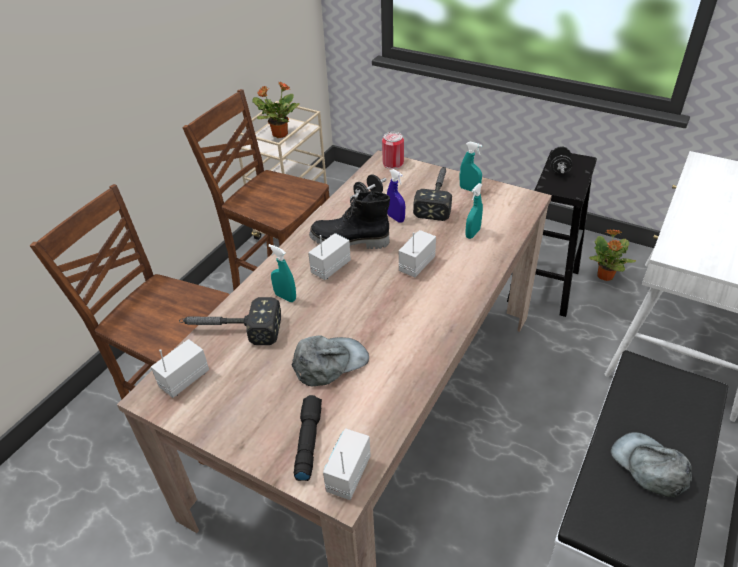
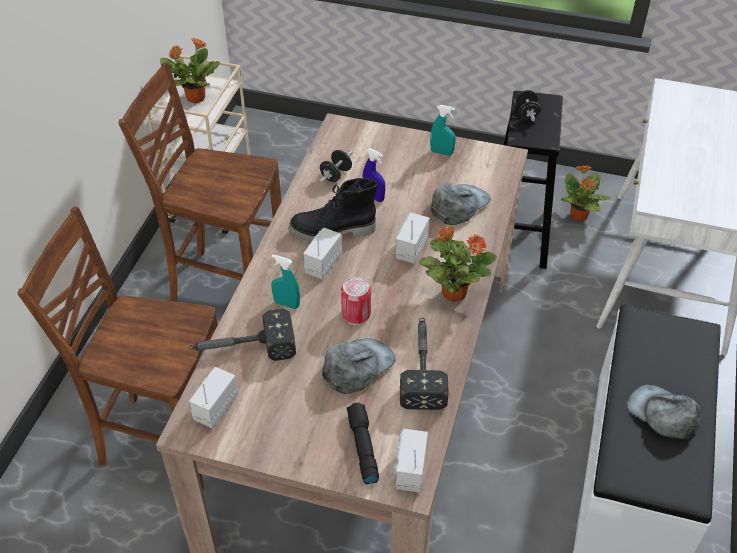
camera: 15 degrees left, 5 degrees up
(393, 163) = (350, 129): can -> can (356, 314)
(437, 197) = (410, 165): hammer -> hammer (422, 367)
(445, 308) = (453, 292): none -> potted plant
(472, 233) = (458, 205): turquoise spray bottle -> grey cap

